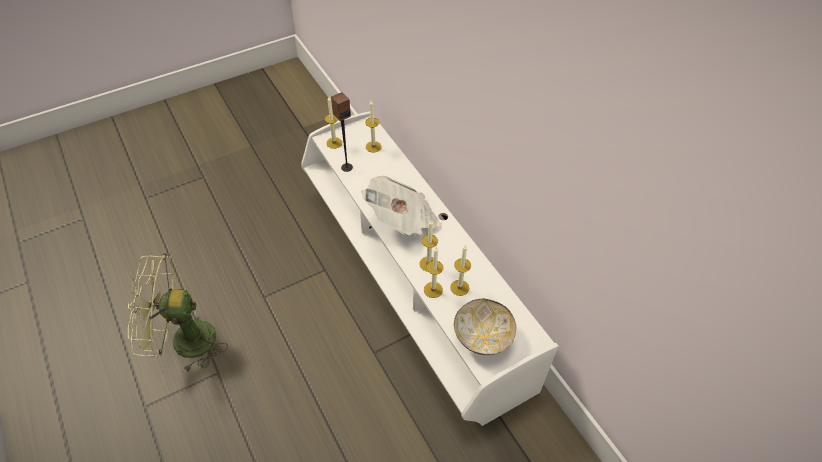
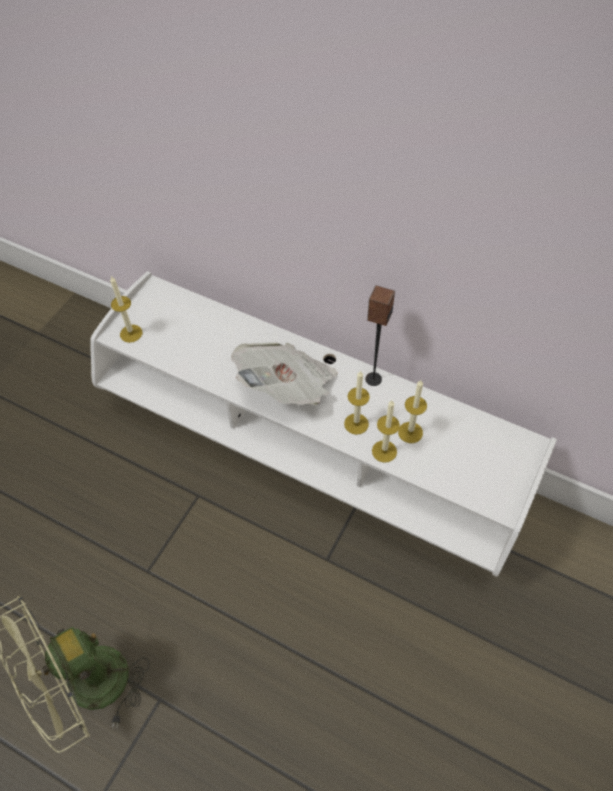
camera: 30 degrees left, 5 degrees up
(346, 167) = (171, 356): speaker -> speaker (373, 379)
(373, 146) = (184, 314): candle -> none
(482, 339) = (477, 477): bowl -> none

